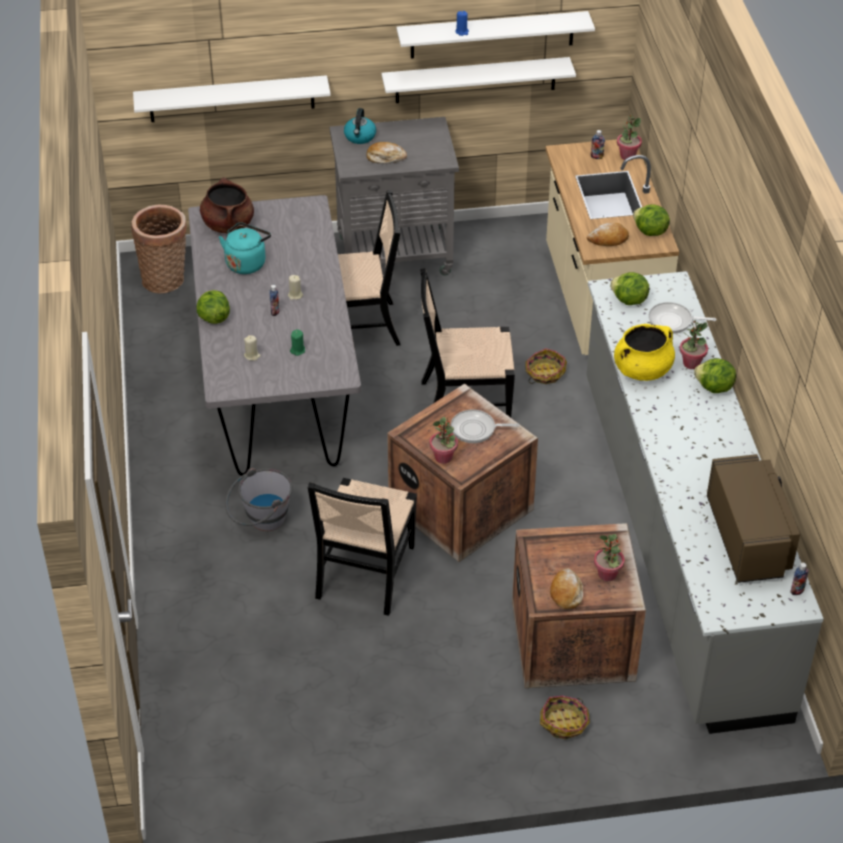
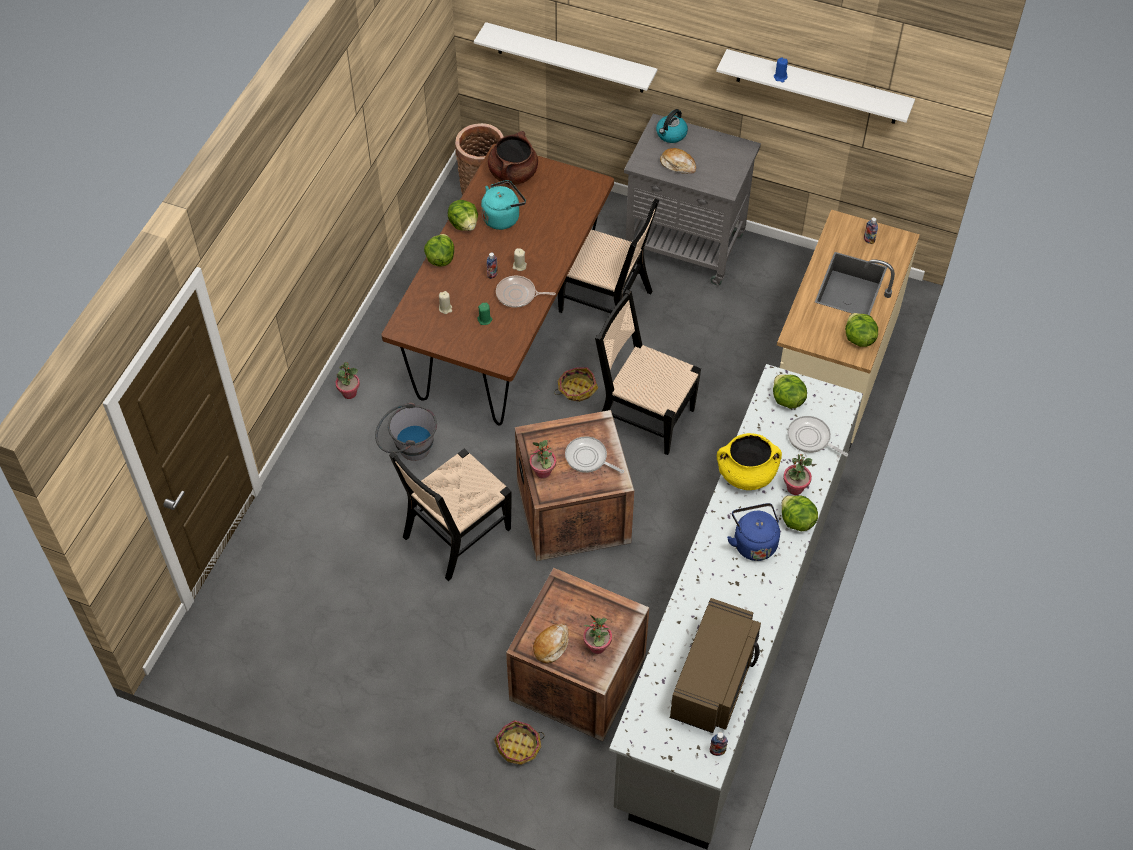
camera: 30 degrees right, 10 degrees up
(214, 282) = (464, 224): none -> lettuce
(278, 383) = (506, 328): grey dining table -> brown dining table
(313, 318) = (518, 295): none -> frying pan
(475, 80) = (796, 121): white shelf -> none
(544, 373) = (733, 418): basket -> basket (576, 389)
(608, 239) = (814, 330): bread -> none
(627, 156) = (898, 251): potted plant -> potted plant (349, 393)
(692, 419) = (753, 542): none -> blue kettle

